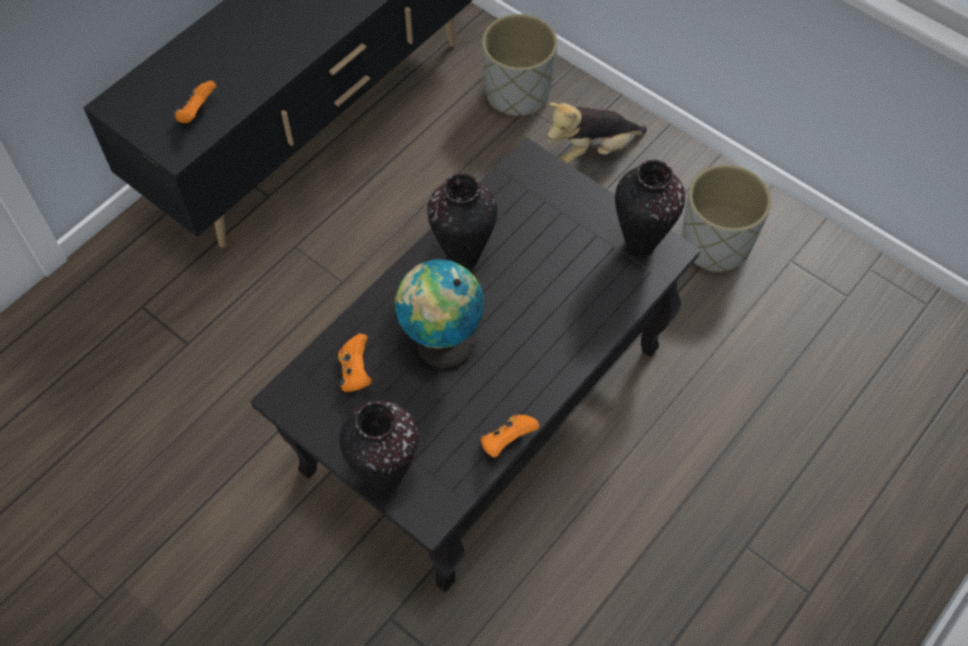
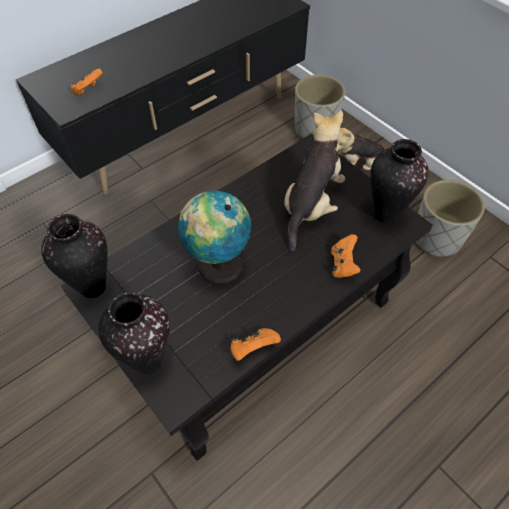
camera: 10 degrees right, 5 degrees down
(355, 372) = (146, 276): orange game controller -> orange game controller (343, 264)
(462, 258) = (248, 206): vase -> vase (92, 288)
(544, 245) = (311, 205): none -> plush toy

